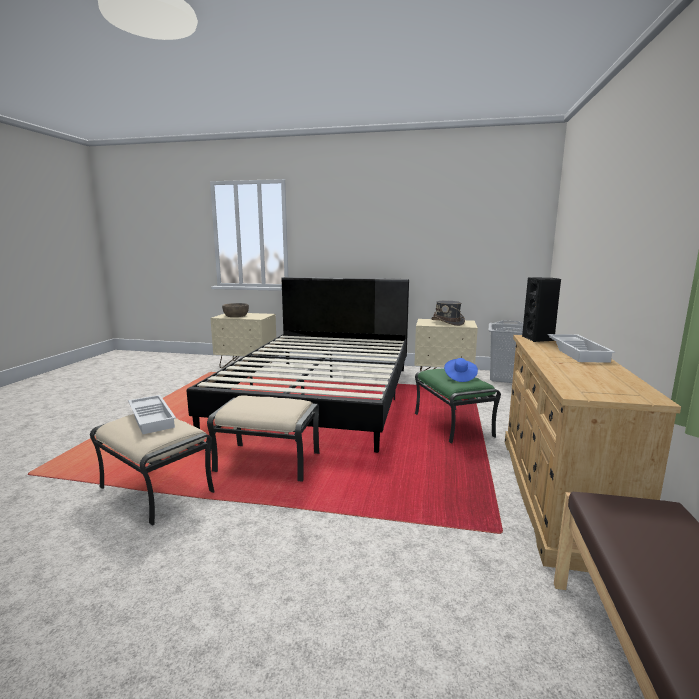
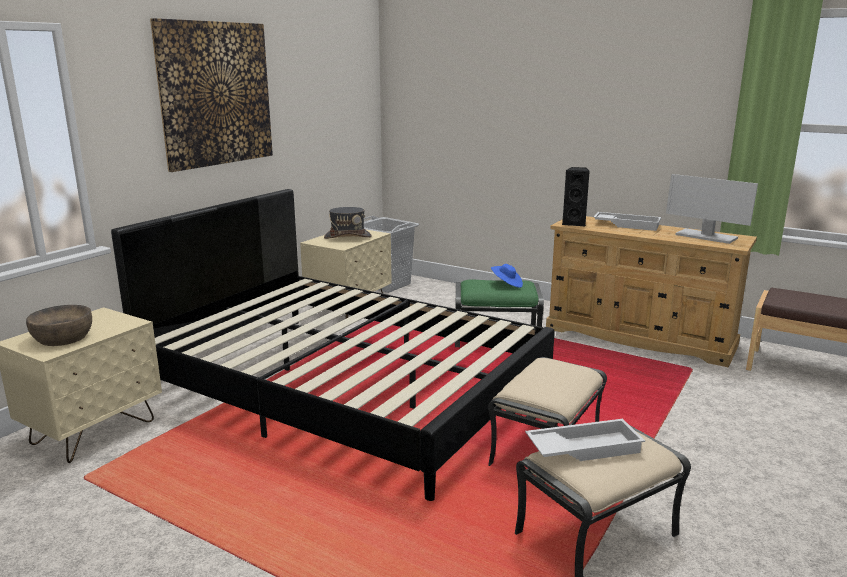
camera: 70 degrees left, 5 degrees up
(373, 215) = (216, 94): none -> picture
(600, 380) = (705, 236): none -> monitor

